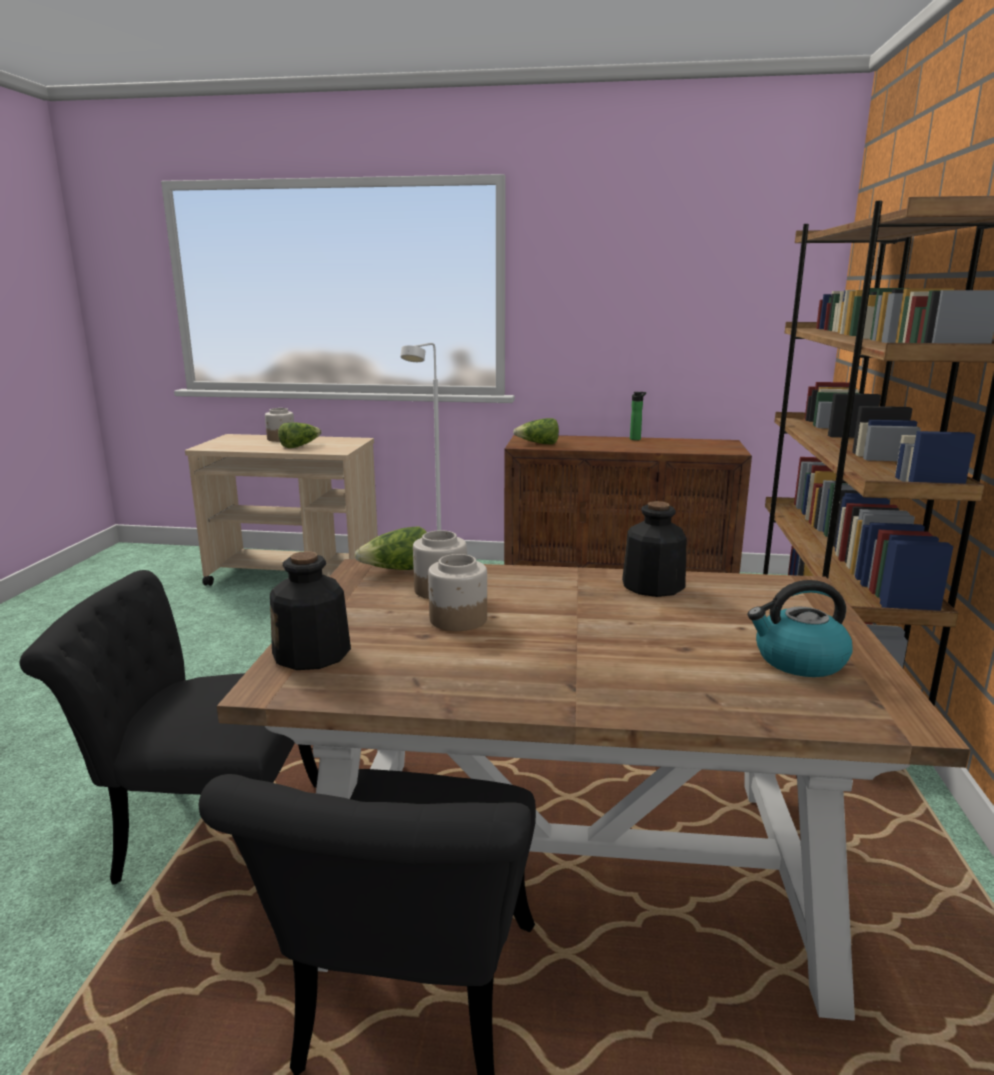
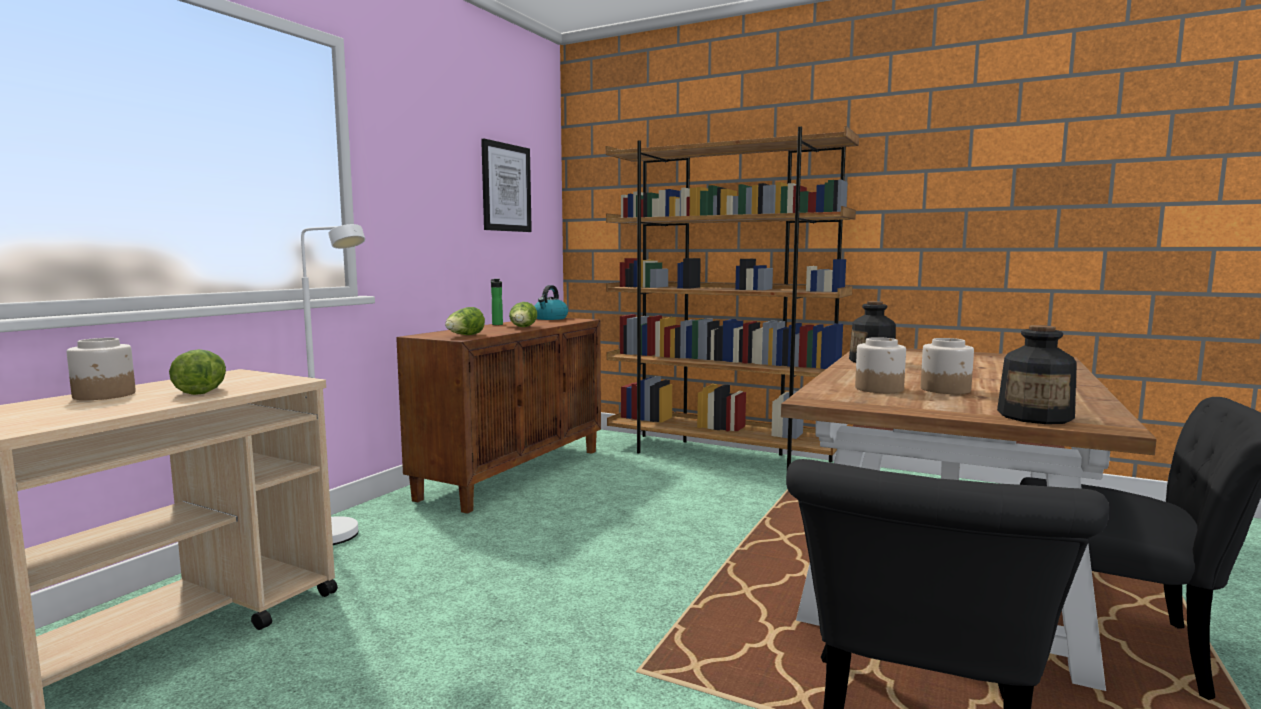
camera: 70 degrees left, 10 degrees down
(398, 570) = (825, 393): lettuce -> lettuce (523, 328)
(721, 286) = (506, 187): none -> picture
(798, 661) = (991, 359): kettle -> kettle (550, 318)

